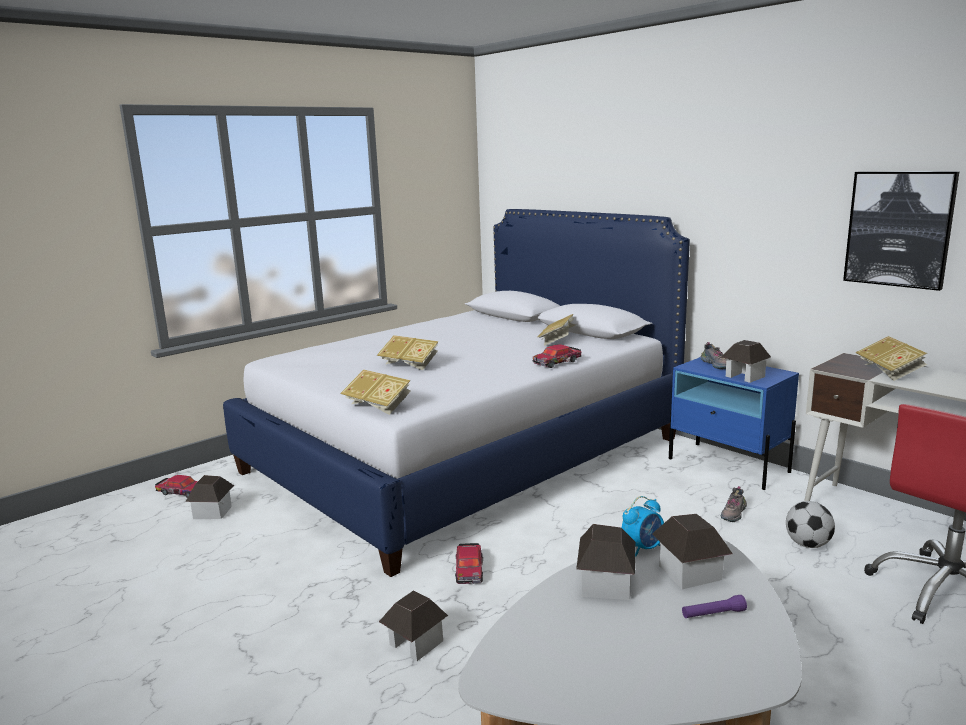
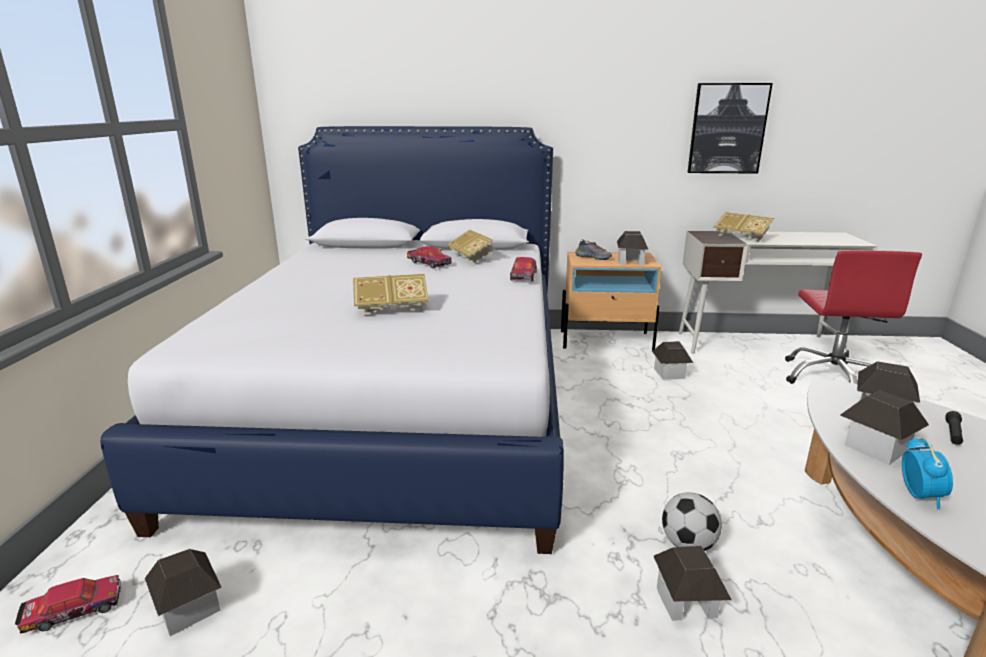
camera: 45 degrees left, 5 degrees up
(378, 406) = (477, 359): book -> none
(469, 569) = (598, 505): toy car -> toy car (429, 263)
(643, 548) = (824, 408): alarm clock -> alarm clock (919, 495)
(713, 614) = (953, 433): purple flashlight -> black flashlight
(728, 465) = (606, 340): blue nightstand -> beige nightstand
(734, 514) = (670, 373): shoe -> toy house
(808, 545) = (737, 377): football -> football (688, 545)

